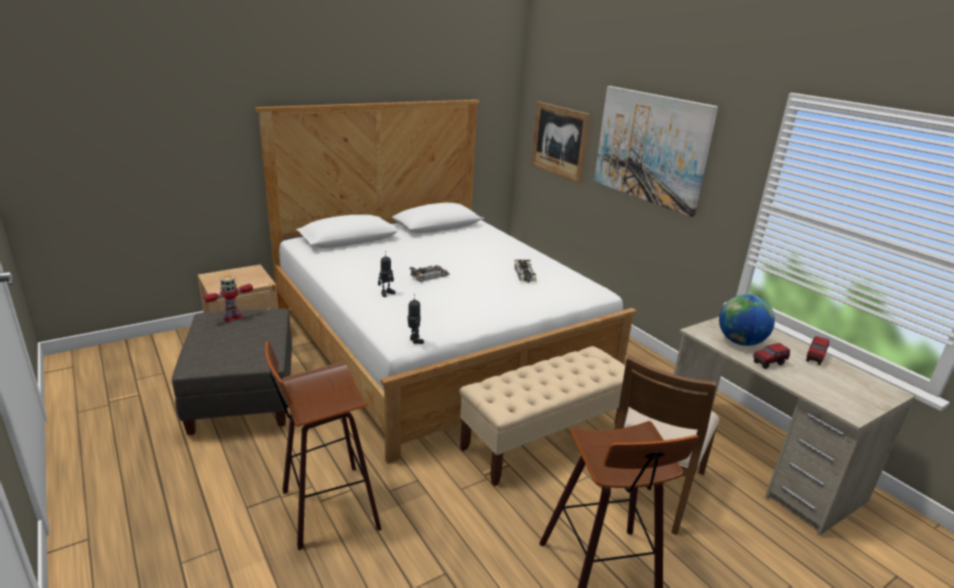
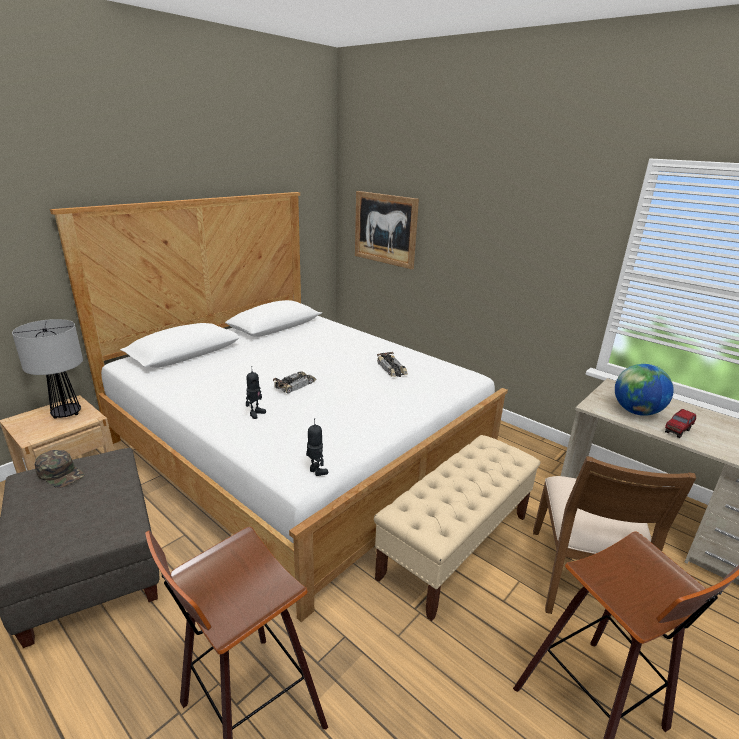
camera: 15 degrees left, 0 degrees up
(232, 317) = (61, 473): toy robot -> green cap
(246, 277) = (66, 414): none -> table lamp
(650, 148) = (490, 227): picture -> none
(815, 358) = (708, 417): toy truck -> none

